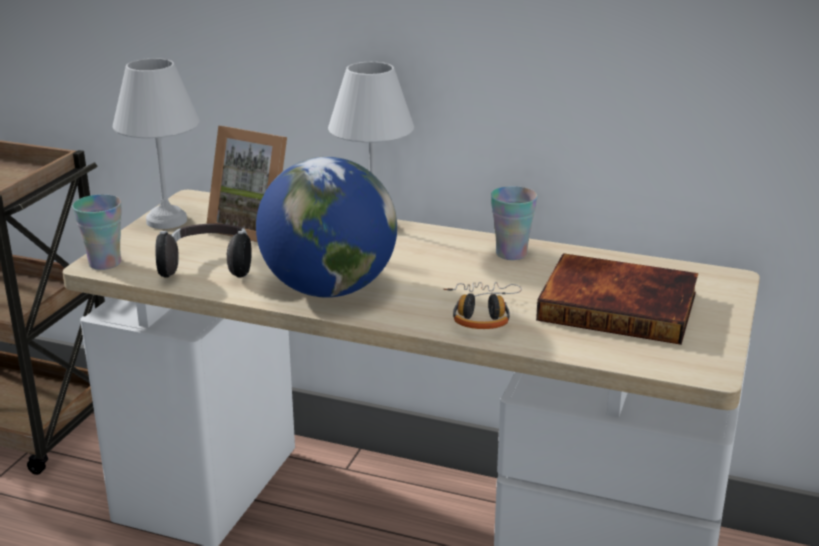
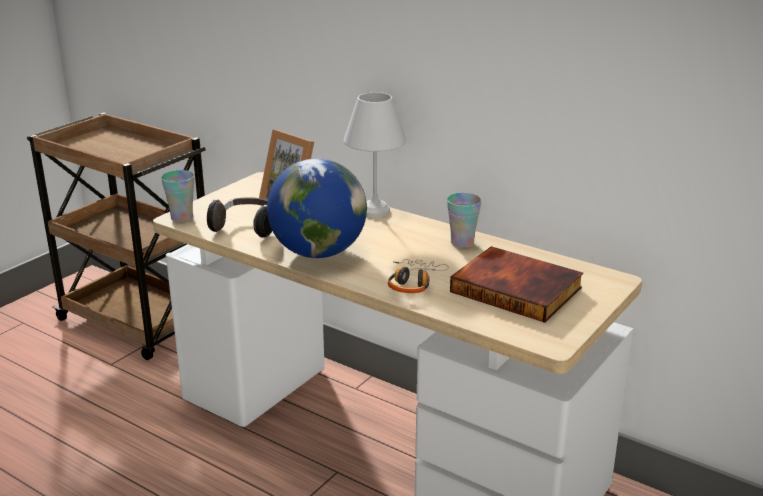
camera: 15 degrees right, 0 degrees up
(168, 220) = (238, 192): white table lamp -> none

